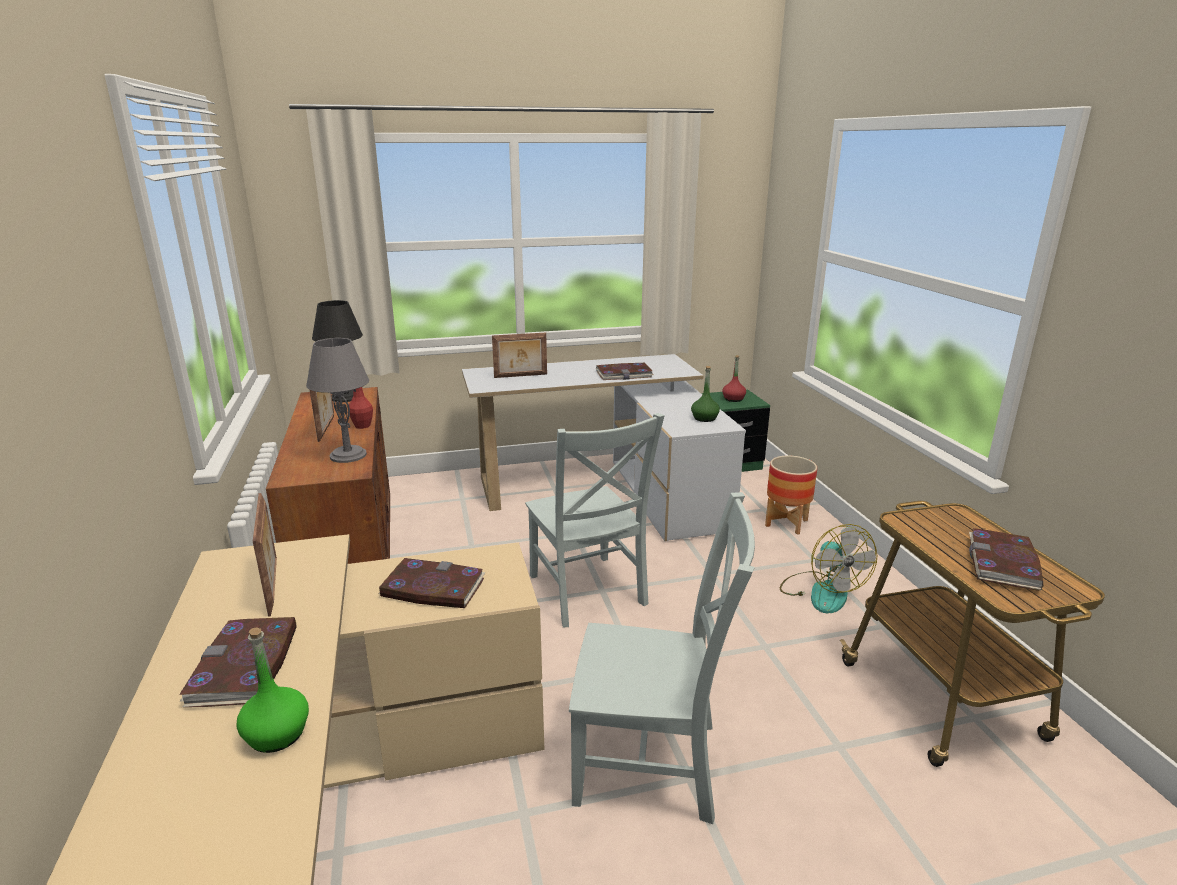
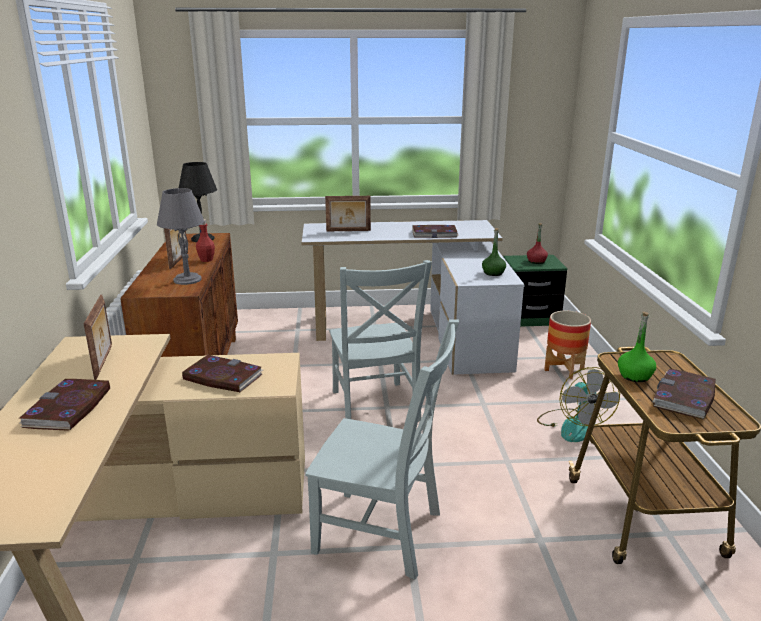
camera: 10 degrees right, 0 degrees up
(277, 734) = (74, 449): green bottle -> green bottle (635, 376)

